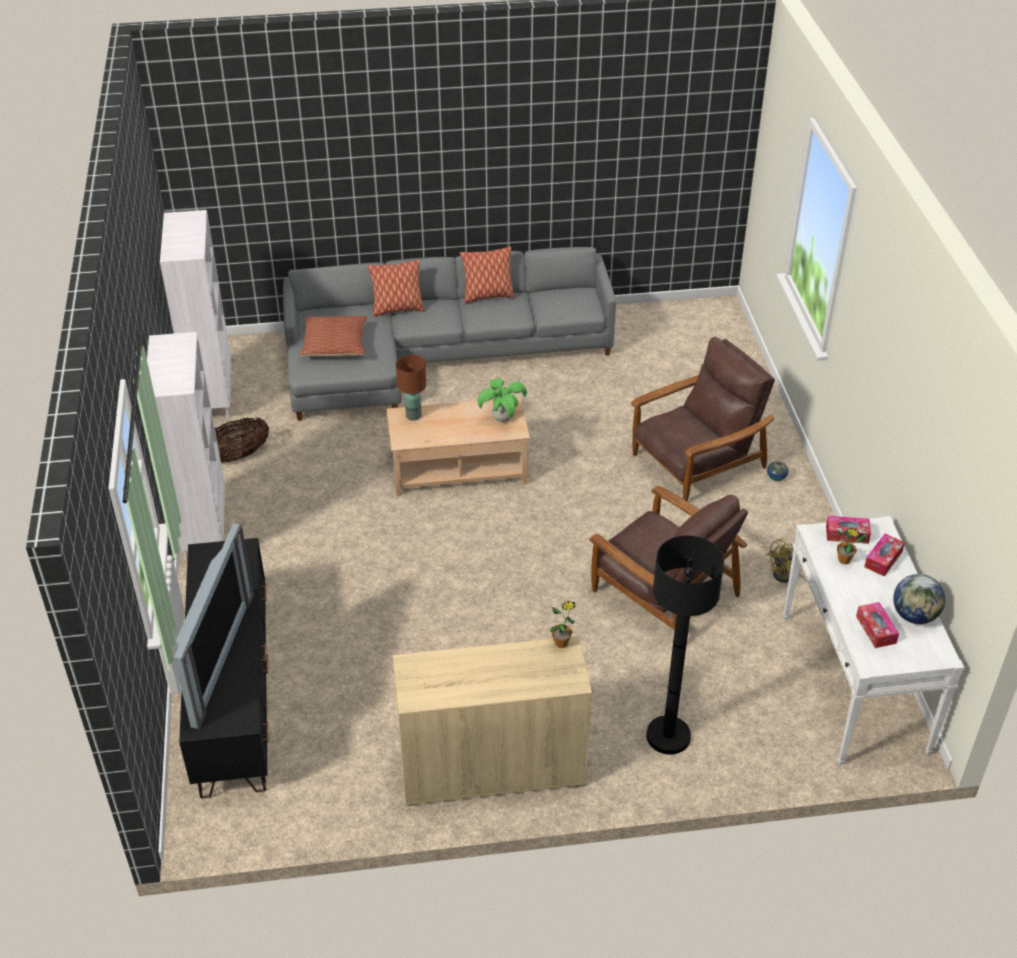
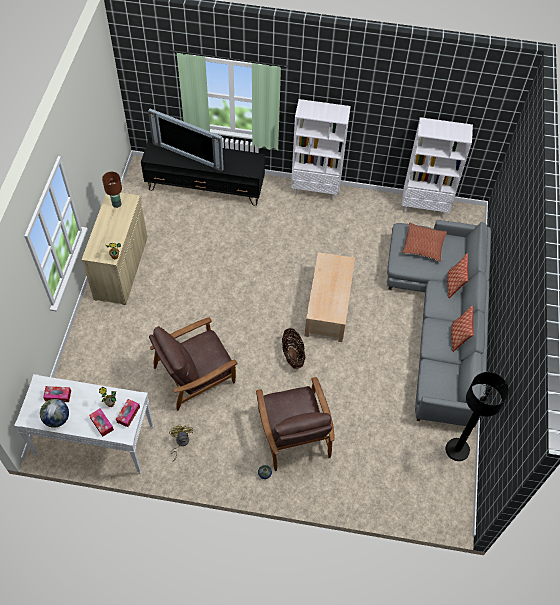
camera: 105 degrees right, 15 degrees up
(237, 455) = (371, 211): basket -> basket (292, 355)
(414, 415) = (344, 268): brown table lamp -> brown table lamp (116, 204)
(502, 419) = (327, 309): potted plant -> none
(668, 736) = (104, 342): black floor lamp -> black floor lamp (457, 450)

